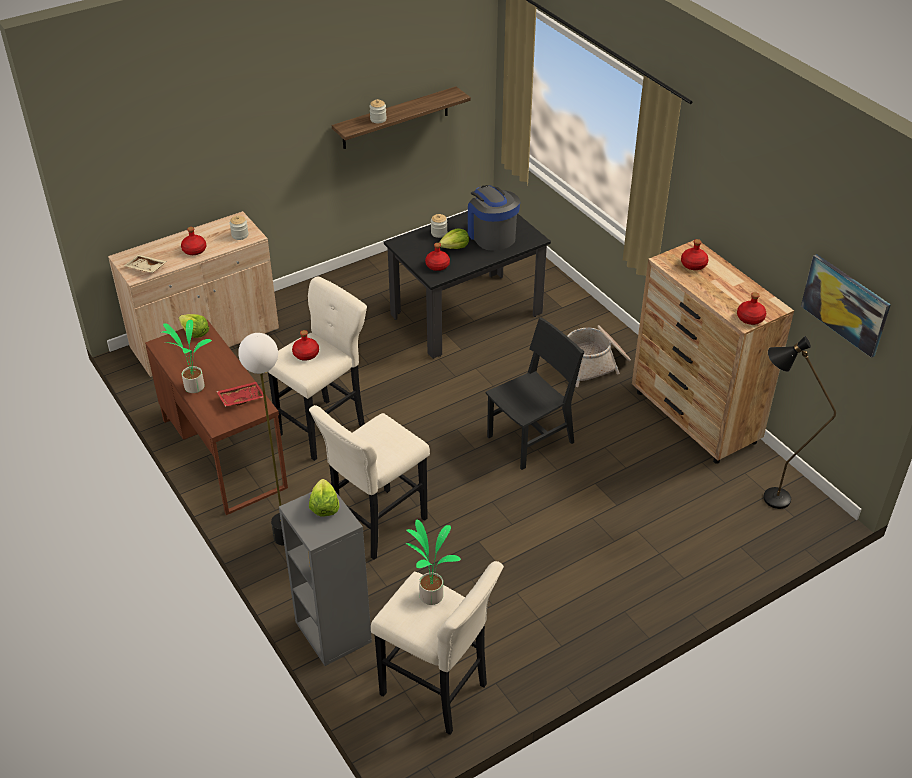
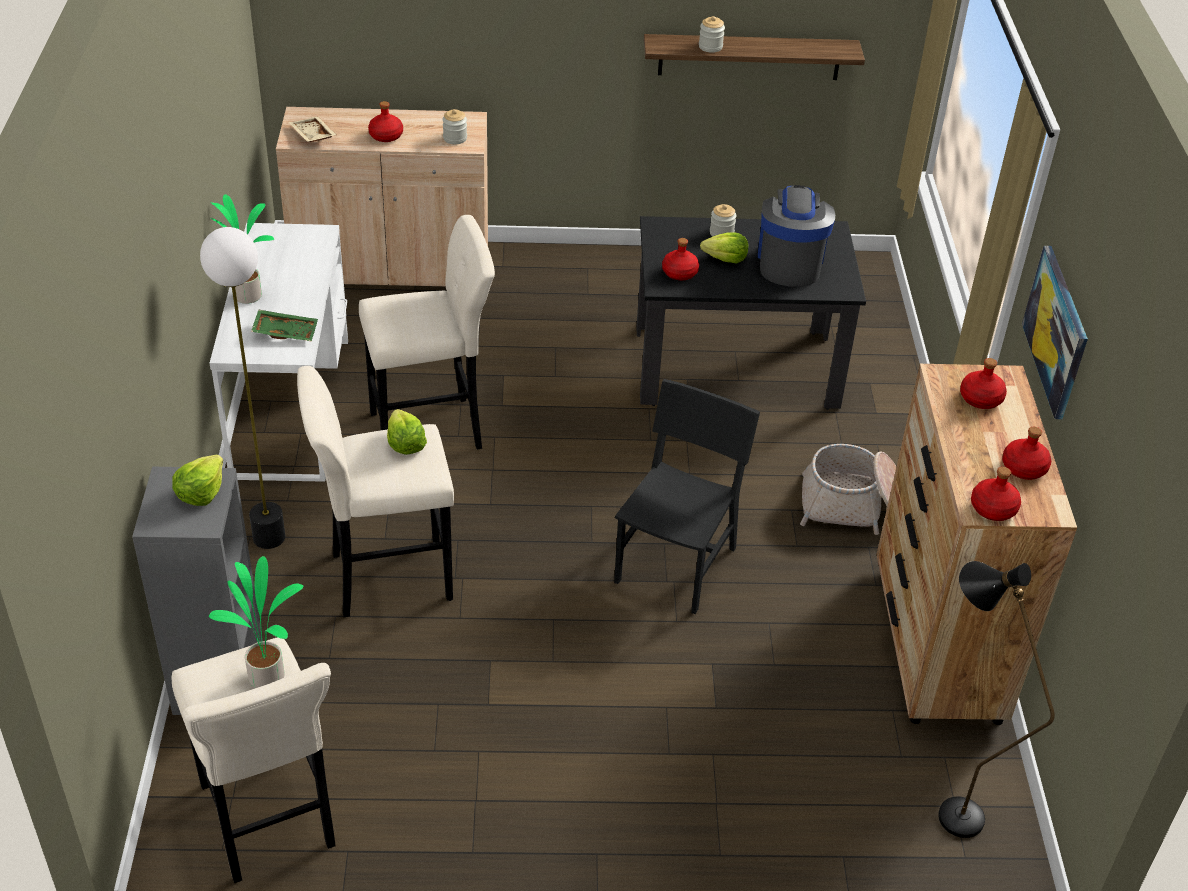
camera: 30 degrees right, 0 degrees up
(195, 332) = (310, 234): lettuce -> lettuce (405, 443)
(224, 452) = (292, 406): brown desk -> white desk
(241, 398) = (285, 331): red tray -> green tray
(305, 354) = (410, 313): red bottle -> red bottle (1023, 468)
(530, 439) = (676, 565): black chair -> black chair turned 60 degrees counterclockwise
(845, 304) = (1127, 544): picture -> picture (1056, 331)

